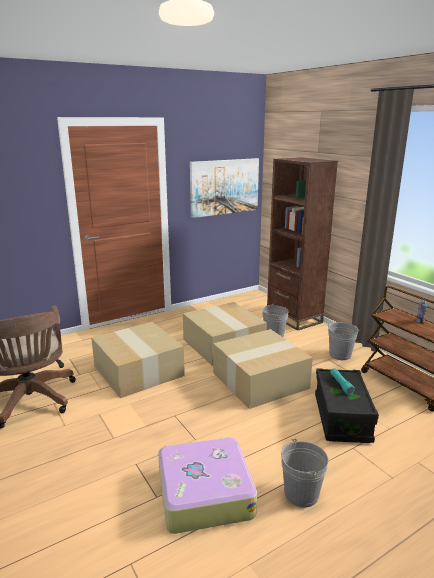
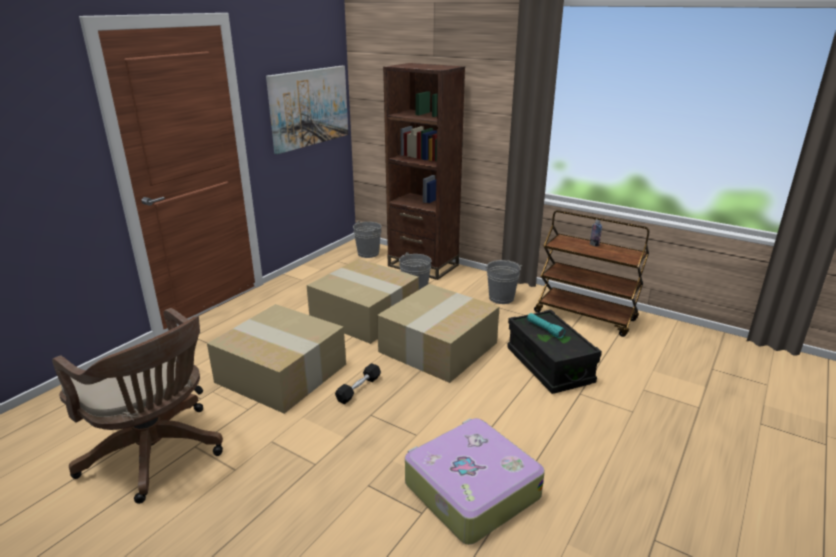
camera: 25 degrees left, 5 degrees up
(180, 395) = (359, 389): none -> black dumbbell
(301, 493) = (565, 455): grey bucket -> grey bucket (368, 253)

